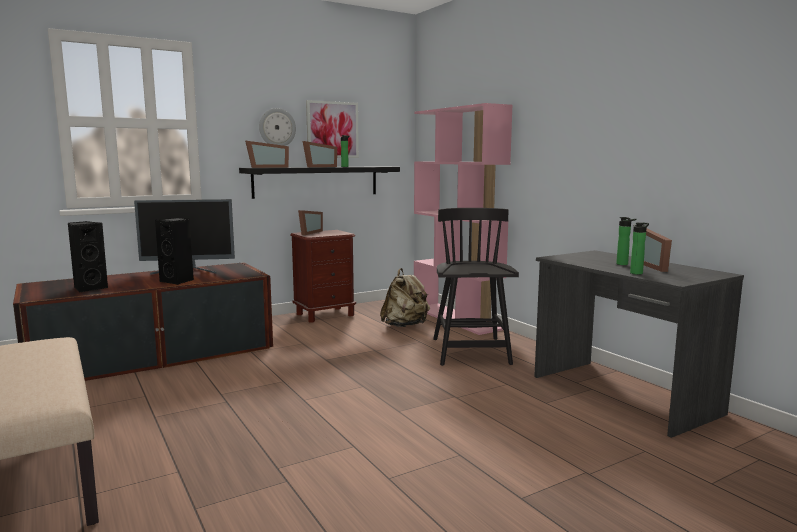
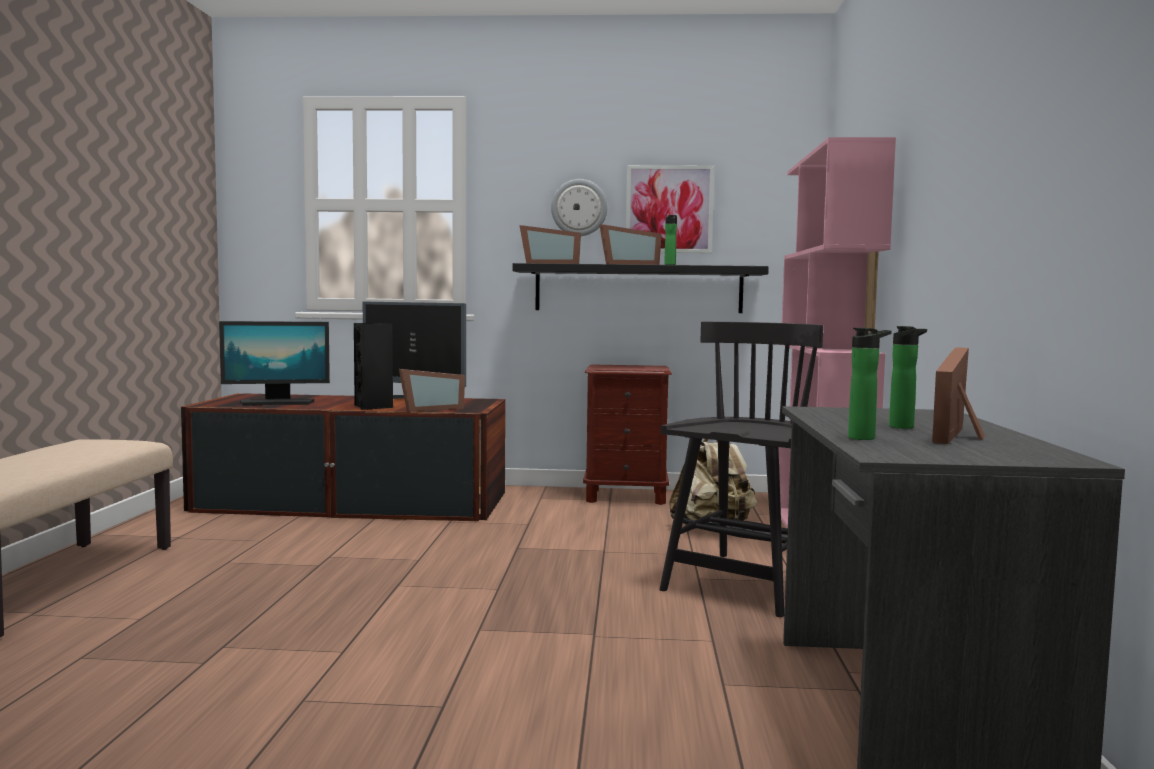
camera: 35 degrees right, 5 degrees down
(89, 288) = (276, 403): black speaker -> monitor
(308, 233) = (609, 365): picture frame -> picture frame (430, 409)

